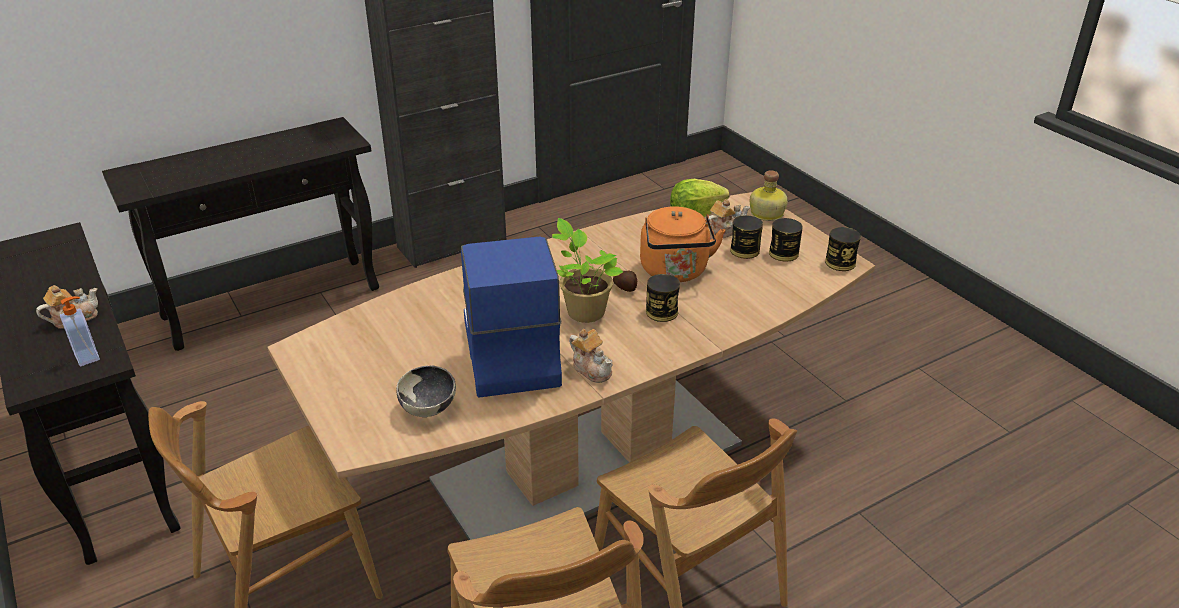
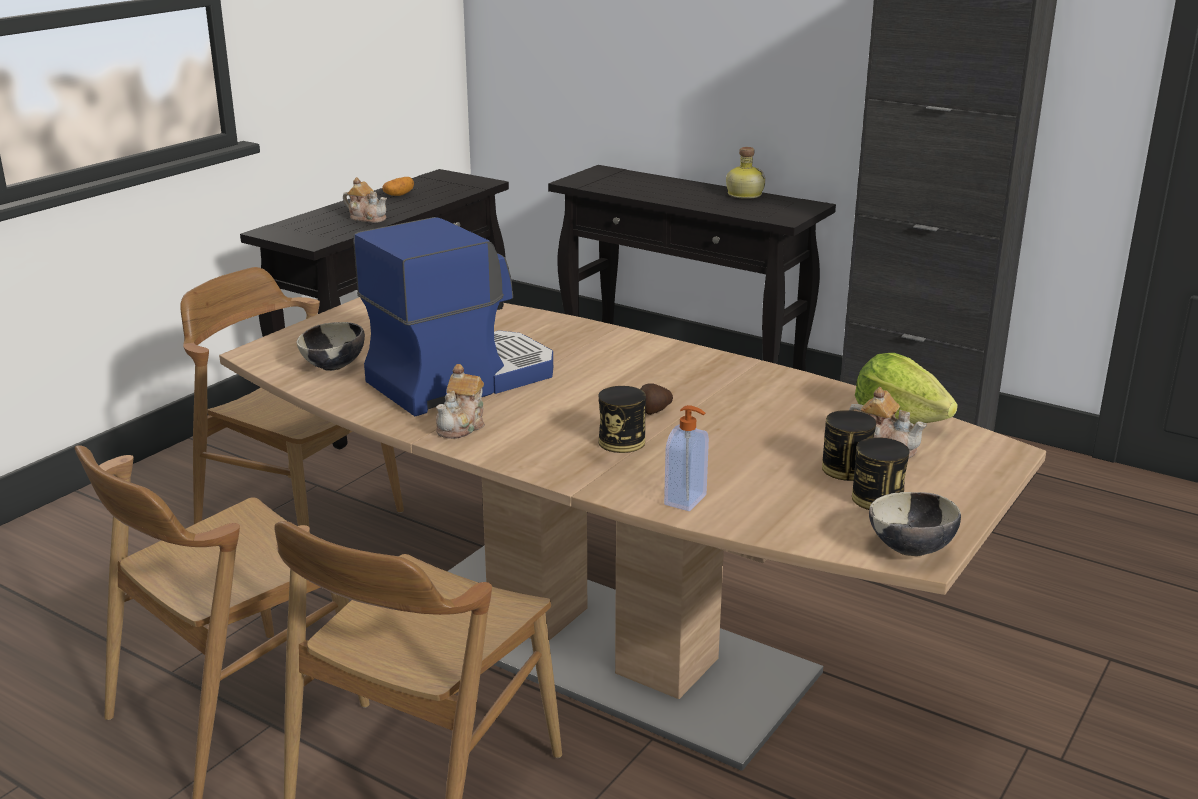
camera: 65 degrees right, 10 degrees down
(27, 286) = (399, 195): none -> potato
(88, 356) = (319, 235): soap dispenser -> soap dispenser (686, 500)
(583, 311) = (578, 398): potted plant -> none
(675, 272) = (728, 433): orange kettle -> none
(765, 214) = (980, 467): bottle -> bottle (743, 194)
(840, 263) = (910, 549): can -> bowl

